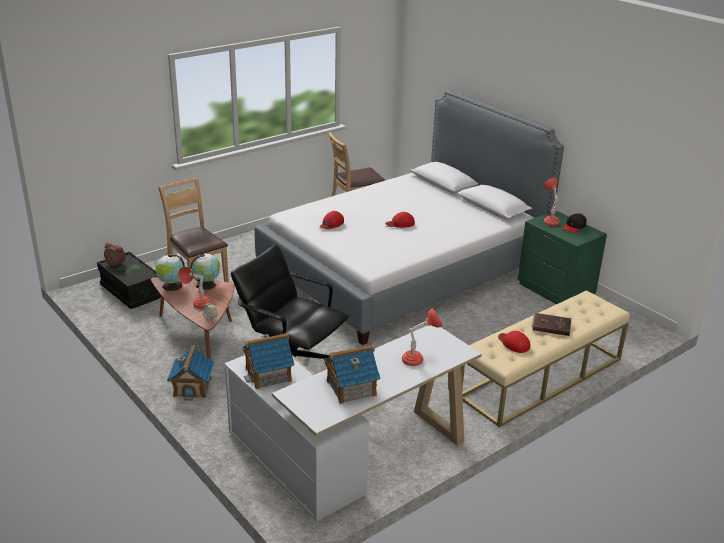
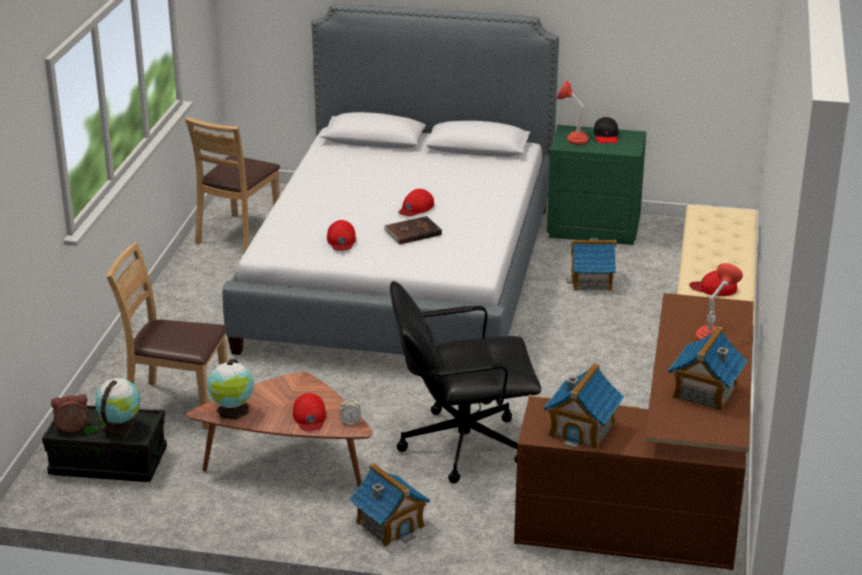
camera: 40 degrees left, 0 degrees up
(197, 306) = (309, 417): red table lamp -> red cap
(207, 284) = (273, 388): globe -> globe (120, 427)
(347, 455) = (659, 496): white desk -> brown desk
(506, 318) = (591, 281): none -> toy house
(551, 325) = (717, 254): brown book -> brown book (412, 232)

